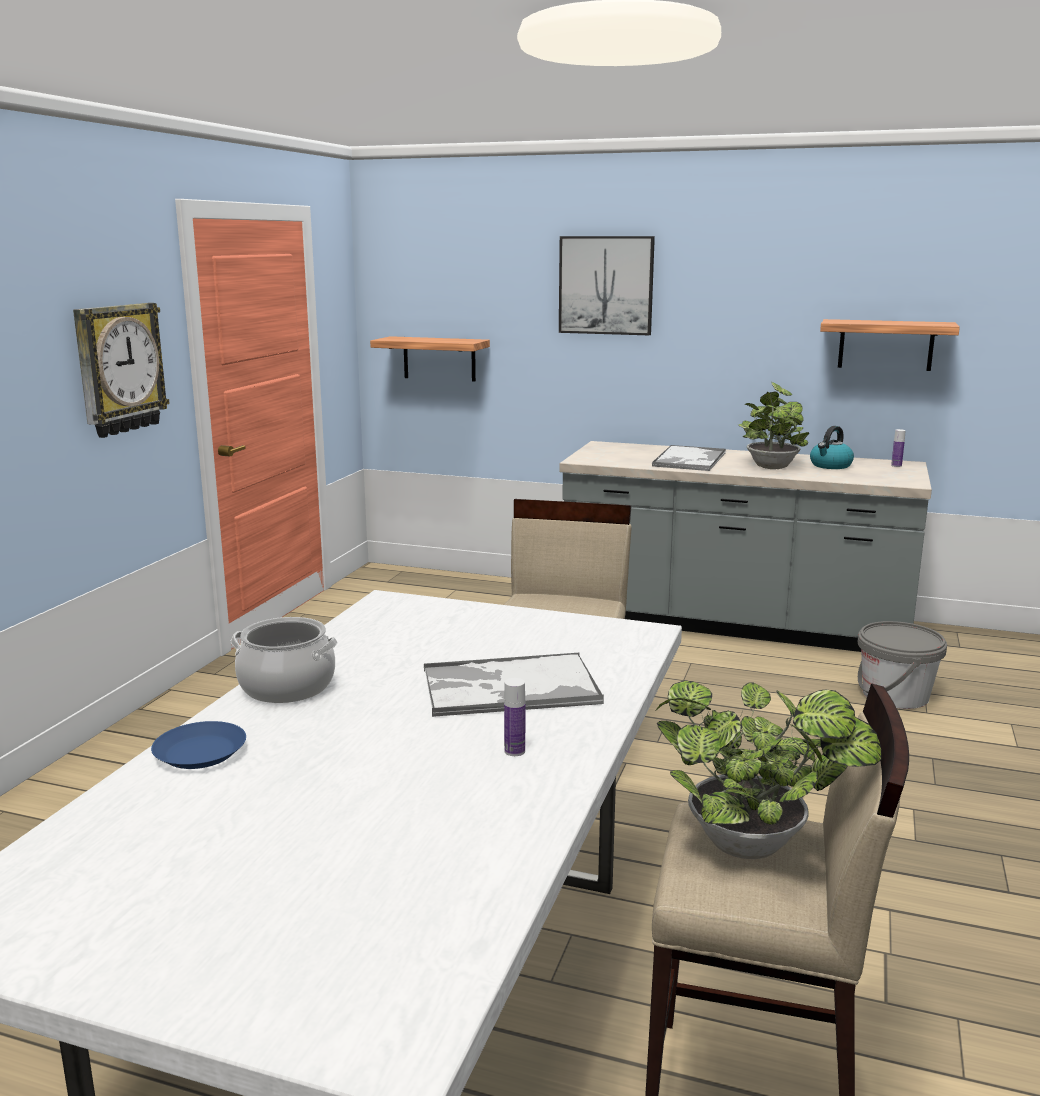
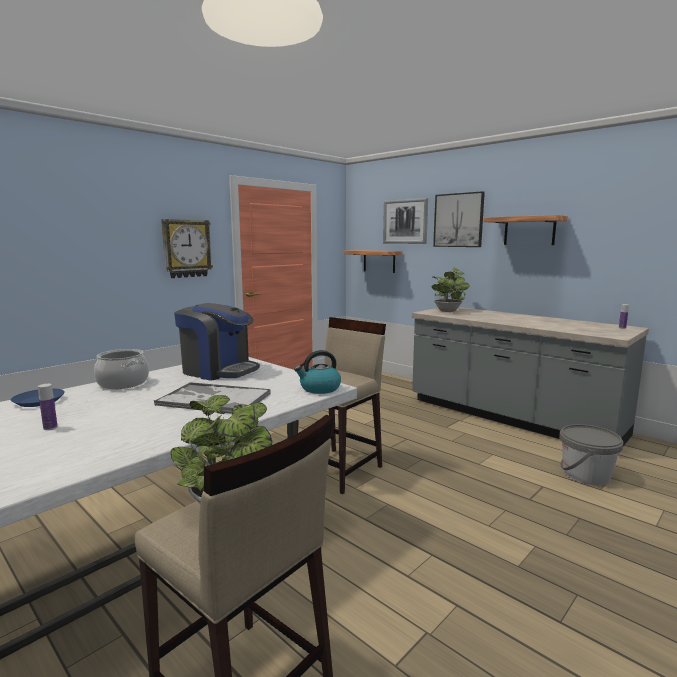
camera: 25 degrees right, 5 degrees down
(413, 631) = (218, 370): none -> coffee machine
(495, 283) = (405, 221): none -> picture
(514, 751) = (159, 427): bottle -> bottle (50, 427)
(689, 460) = (487, 316): tray -> none
(771, 466) = (534, 322): potted plant -> potted plant (448, 311)
(830, 466) = (574, 324): kettle -> kettle (319, 389)
(886, 345) = (623, 251): shelf -> shelf (529, 231)

